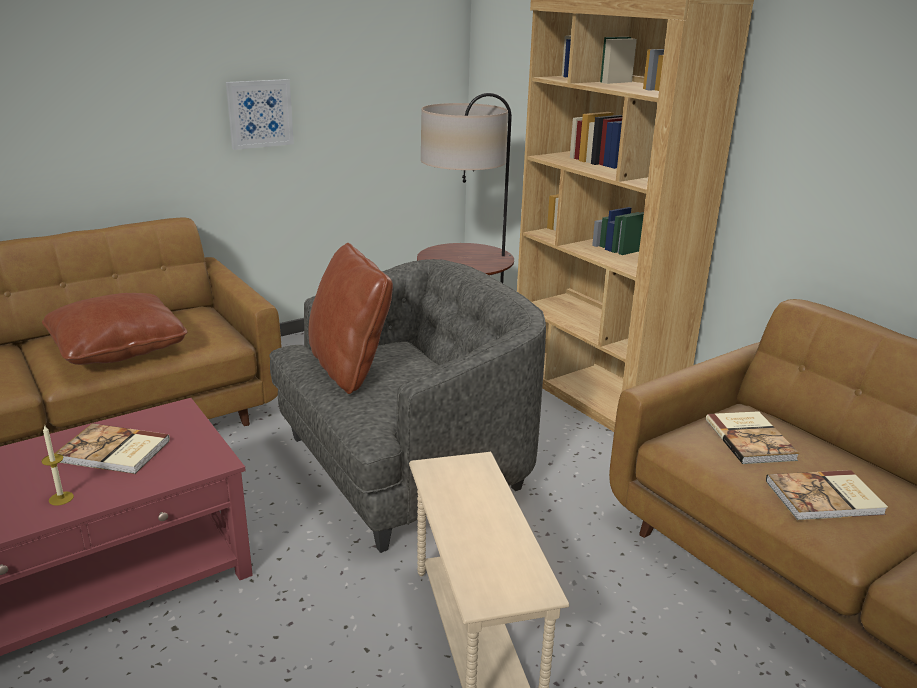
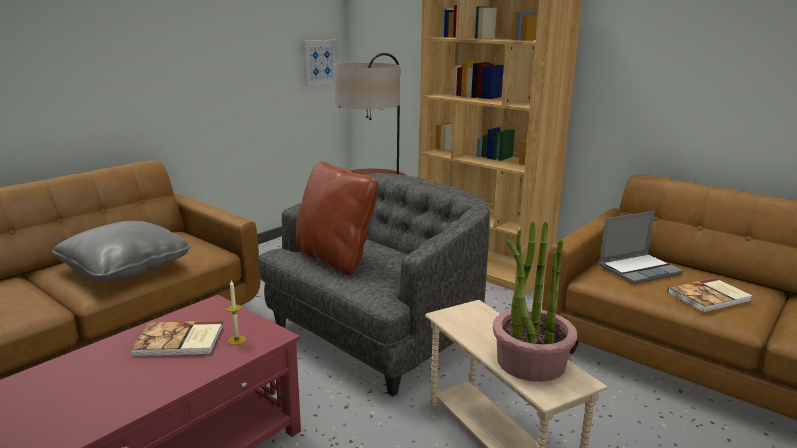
camera: 15 degrees left, 5 degrees down
(61, 498) = (157, 382): candle -> candle (236, 340)
(118, 349) = (125, 268): brown pillow -> grey pillow
(260, 113) = (204, 75): picture -> picture (320, 62)
(492, 551) = (530, 362): none -> potted plant
(751, 439) = (639, 269): book -> laptop

